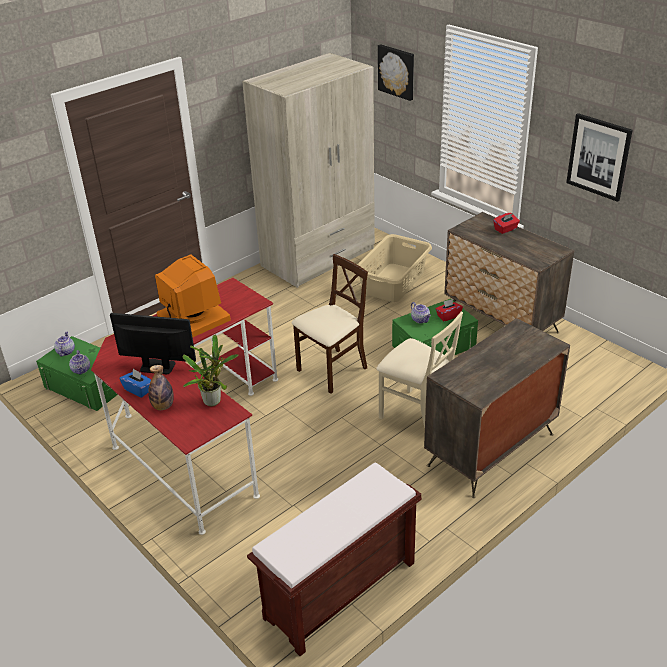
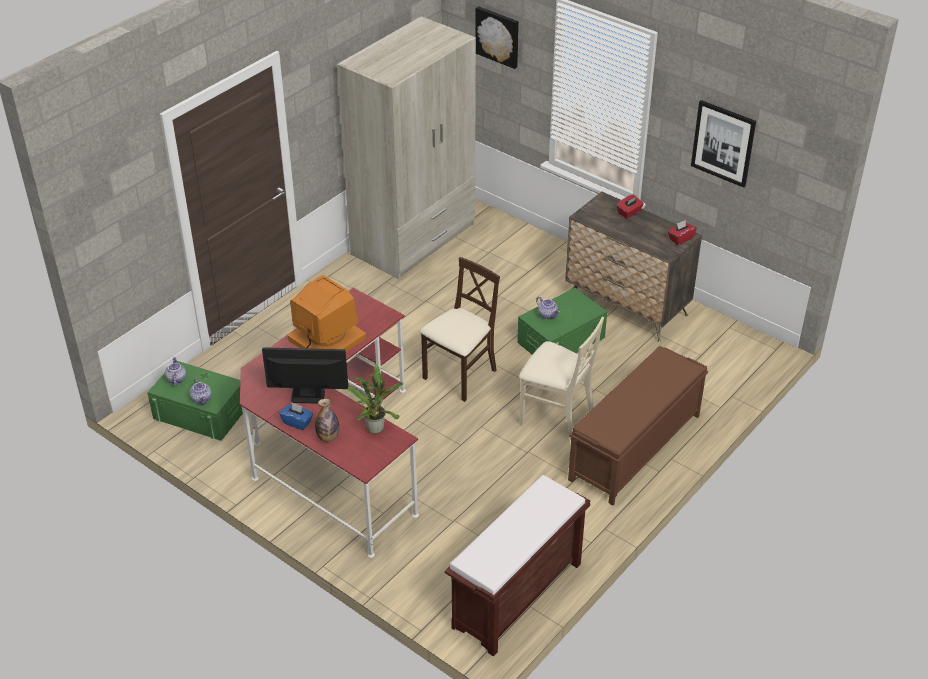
camera: 10 degrees left, 5 degrees up
(394, 282) = (504, 266): beige laundry basket -> none
(448, 316) = (575, 309): red tissue box -> red tissue box (680, 238)
(489, 450) = (634, 448): dresser -> brown bench

